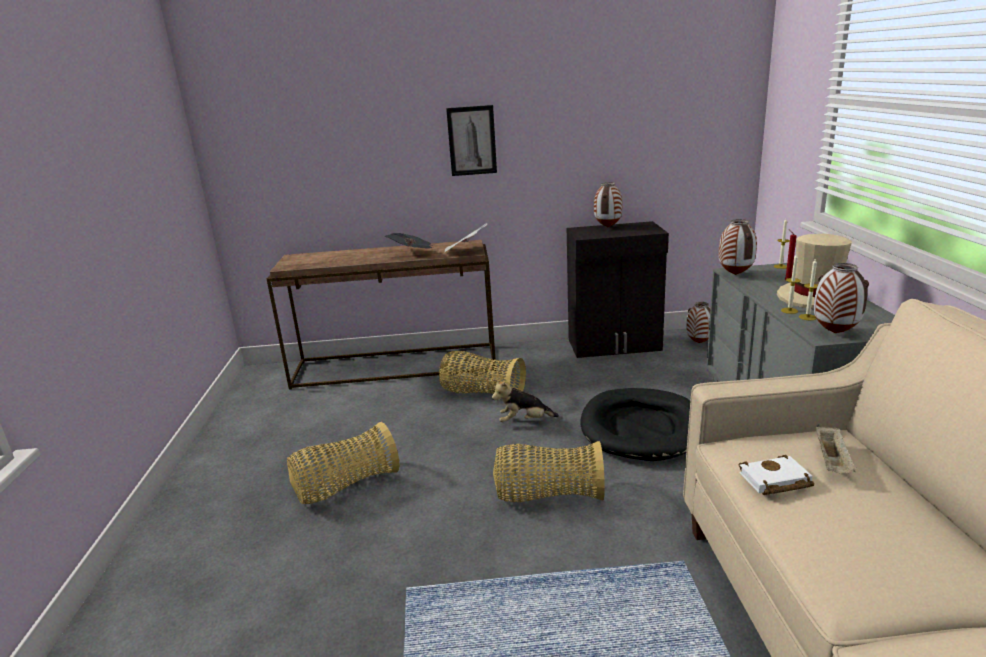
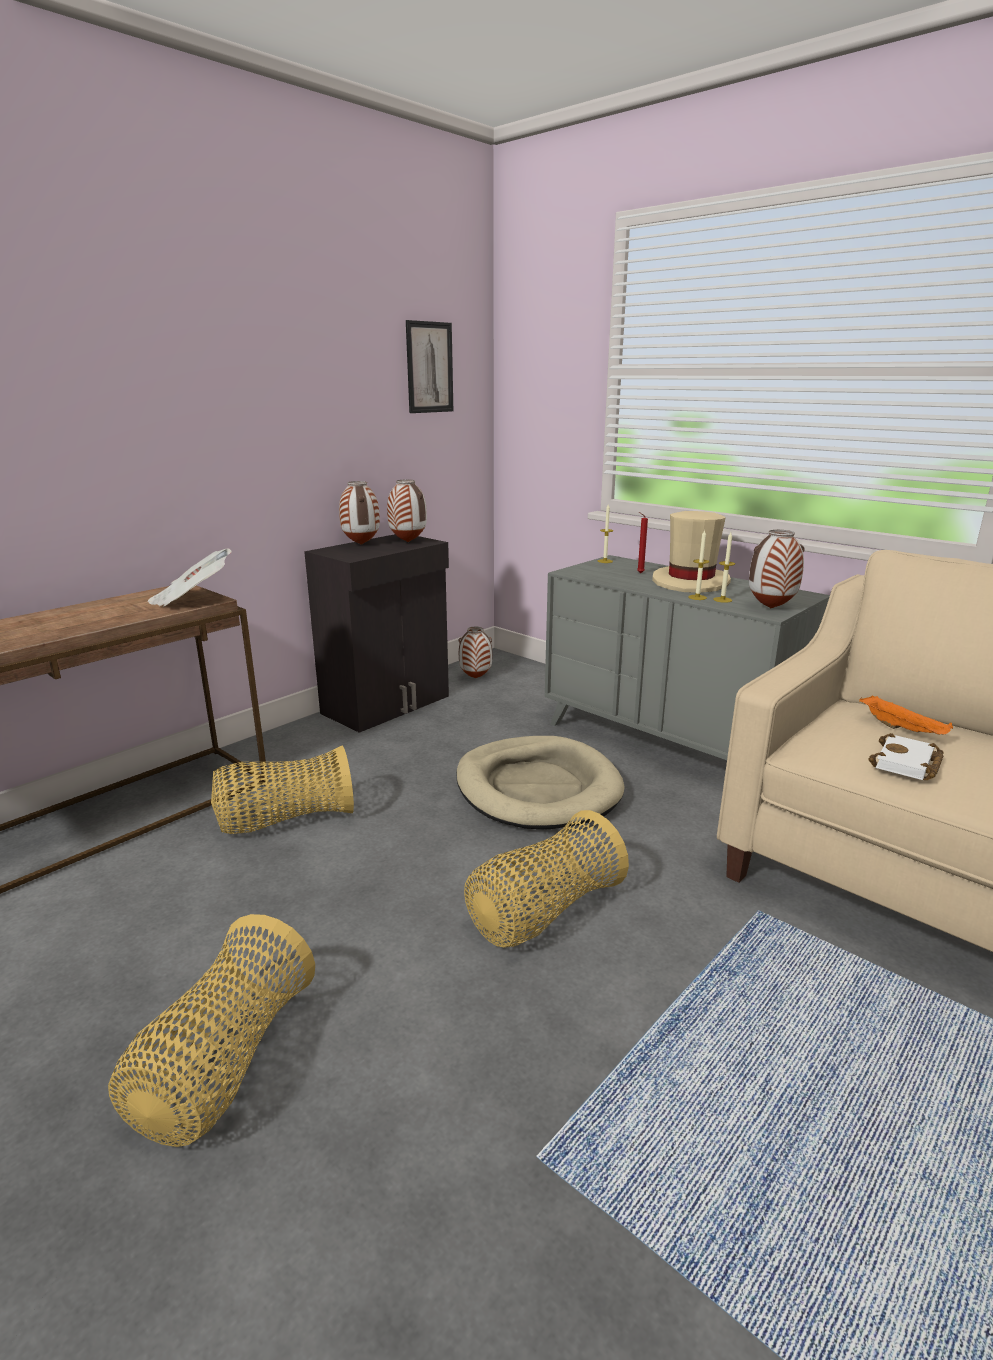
camera: 45 degrees left, 0 degrees up
(412, 254) = (97, 618): newspaper -> none
(472, 141) = (152, 417): picture -> picture (429, 367)
(524, 421) = (393, 834): plush toy -> none
(641, 428) = (537, 788): black dog bed -> beige dog bed
(734, 274) = (581, 574): vase -> vase (407, 542)
(832, 462) = (903, 729): beige tray -> orange tray

